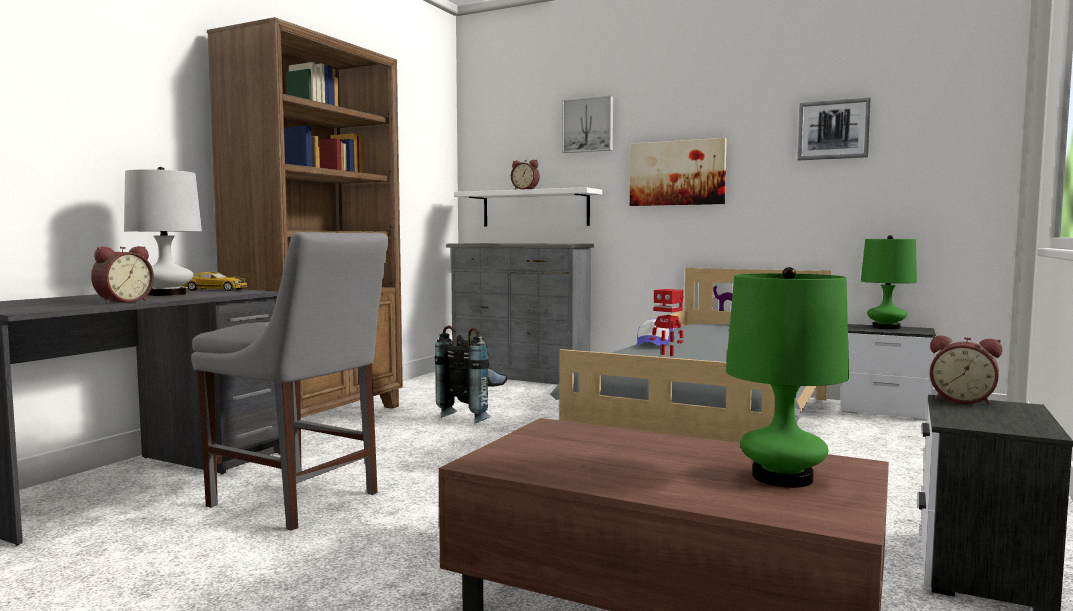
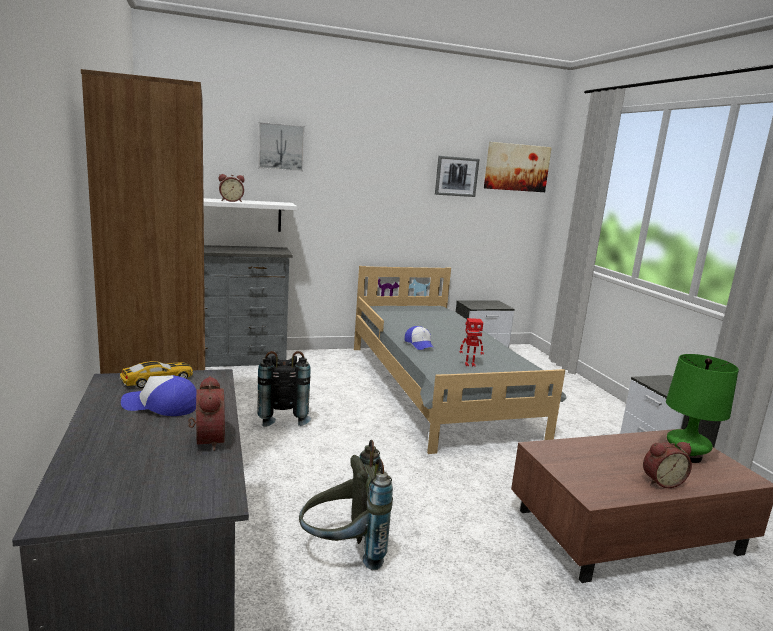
camera: 45 degrees left, 10 degrees up
(166, 294) = (161, 406): white table lamp -> cap
(299, 501) = (343, 552): grey chair -> grey backpack
(677, 173) = (353, 195): picture -> picture (516, 167)
(886, 327) = (481, 303): green table lamp -> none
(962, 400) = (649, 379): alarm clock -> alarm clock (661, 481)

